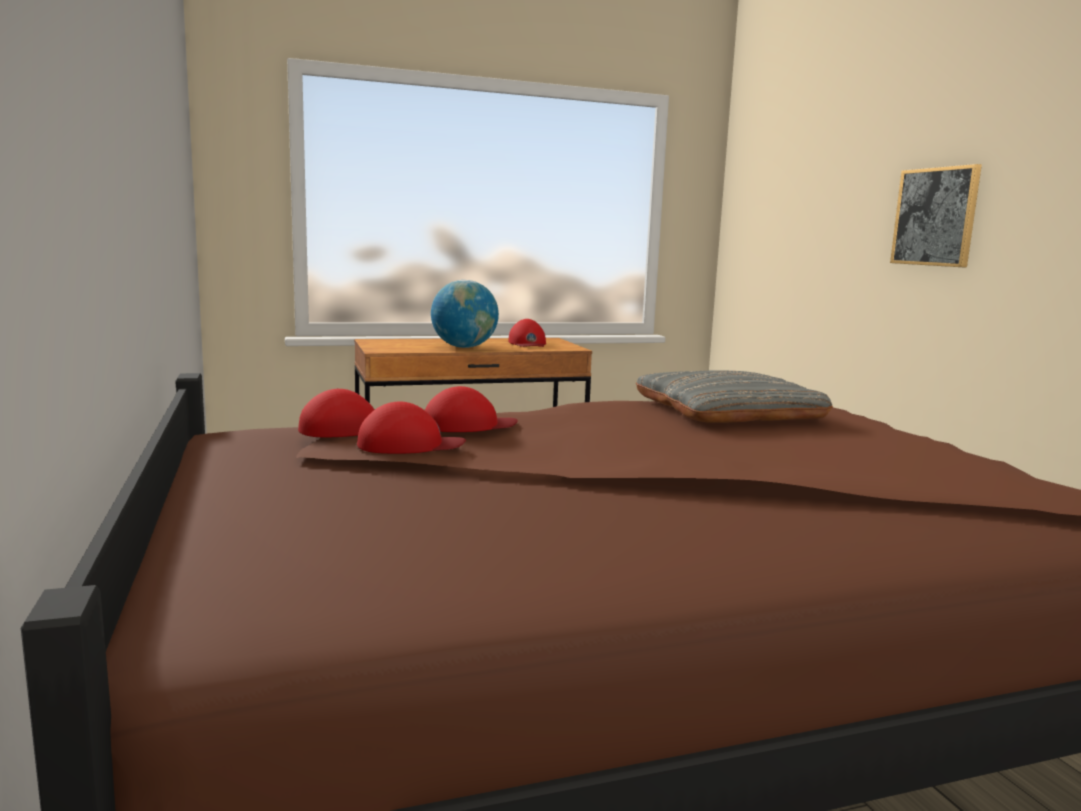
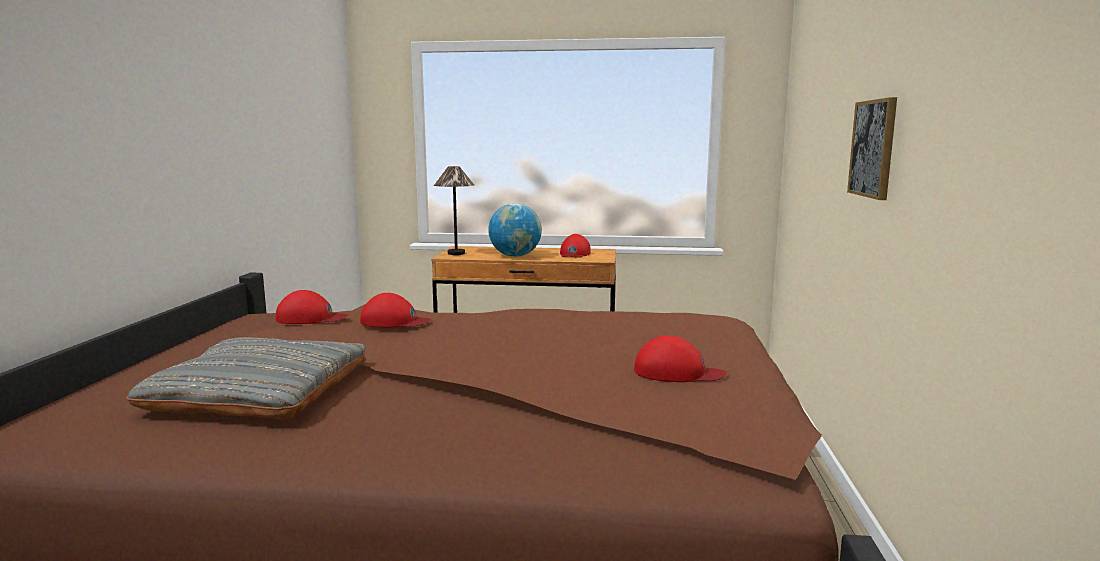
camera: 25 degrees right, 0 degrees up
(382, 346) = (456, 253): none -> table lamp
(409, 445) = (322, 334): red cap -> red cap (677, 372)
(727, 411) = (624, 325): grey pillow -> grey pillow (259, 391)

